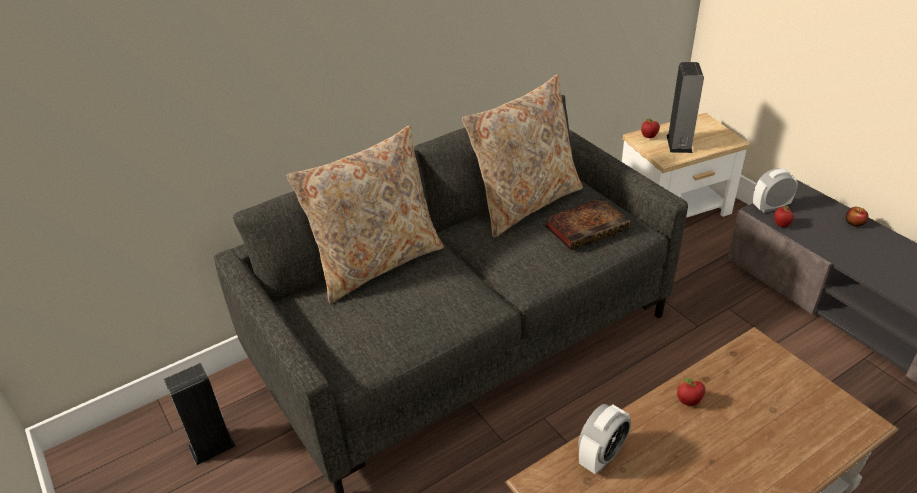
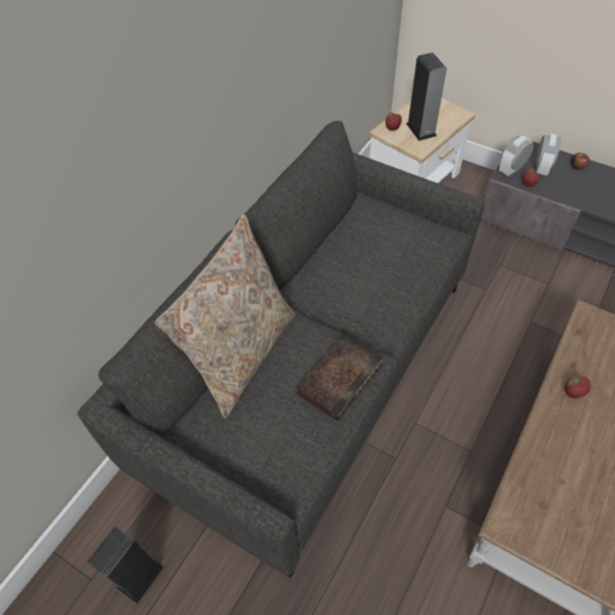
camera: 25 degrees left, 15 degrees up
(525, 203) = (339, 238): beige pillow -> none
(588, 227) = (408, 247): book -> book (340, 378)
(601, 456) = (539, 476): alarm clock -> alarm clock (541, 168)

